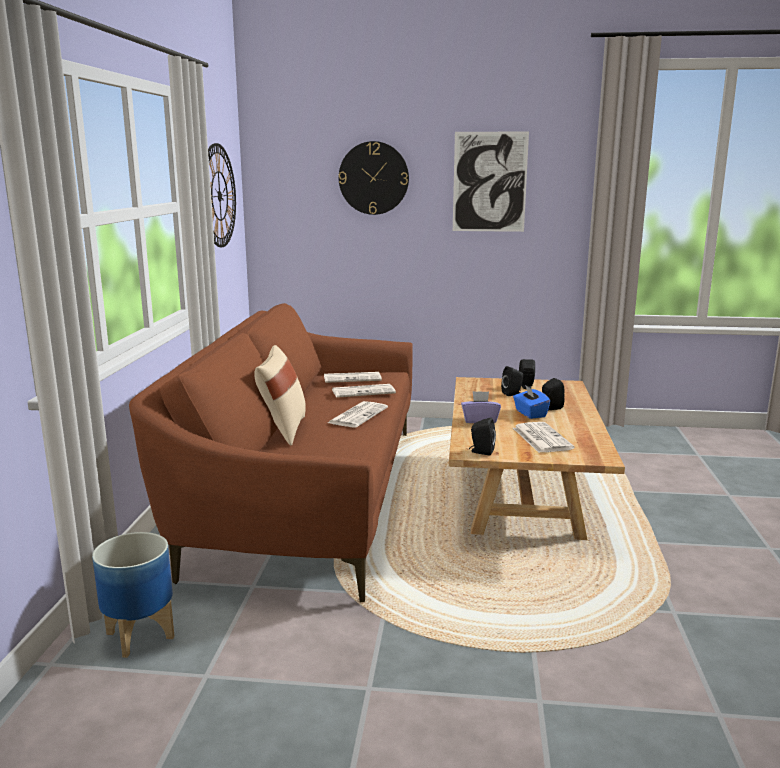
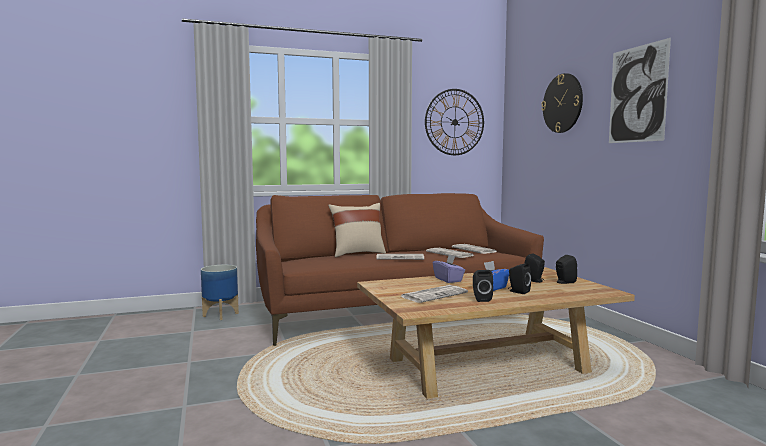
camera: 65 degrees right, 10 degrees down
(481, 451) = (380, 285): black speaker -> black speaker (481, 299)

